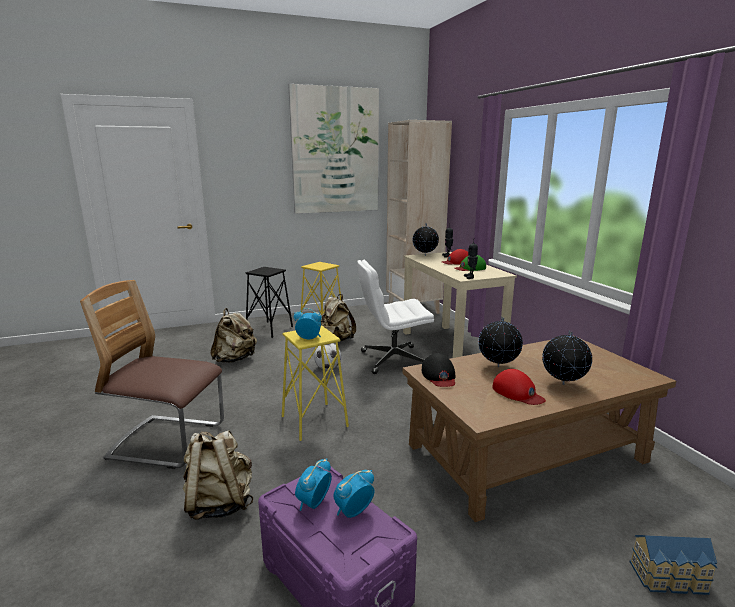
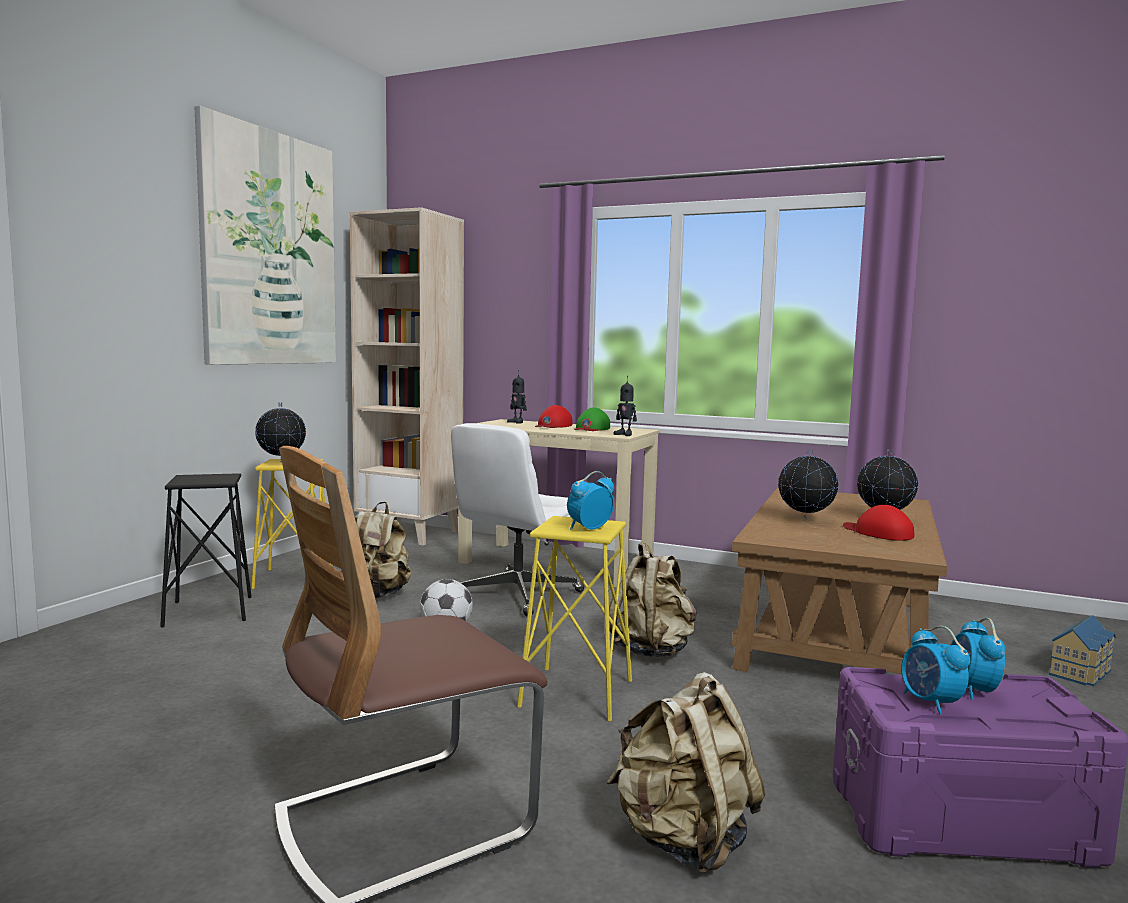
camera: 45 degrees left, 10 degrees down
(235, 359) = (242, 670): beige backpack -> beige backpack (652, 650)
(425, 256) = (488, 424): globe -> globe (281, 462)
(439, 375) = (786, 538): black cap -> none
(517, 393) = (878, 532): red cap -> red cap turned 135 degrees counterclockwise

